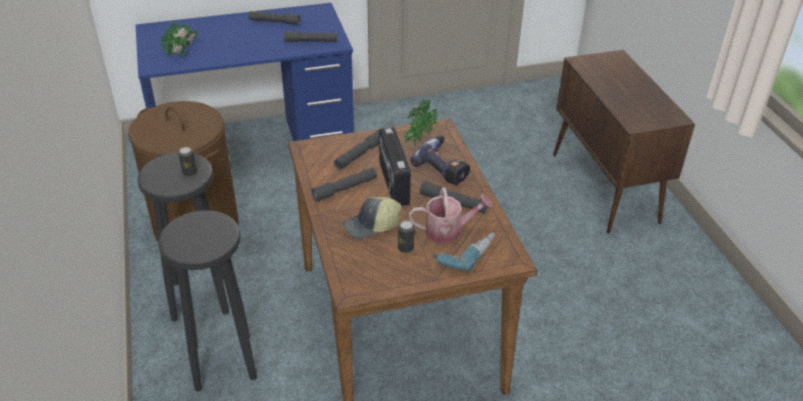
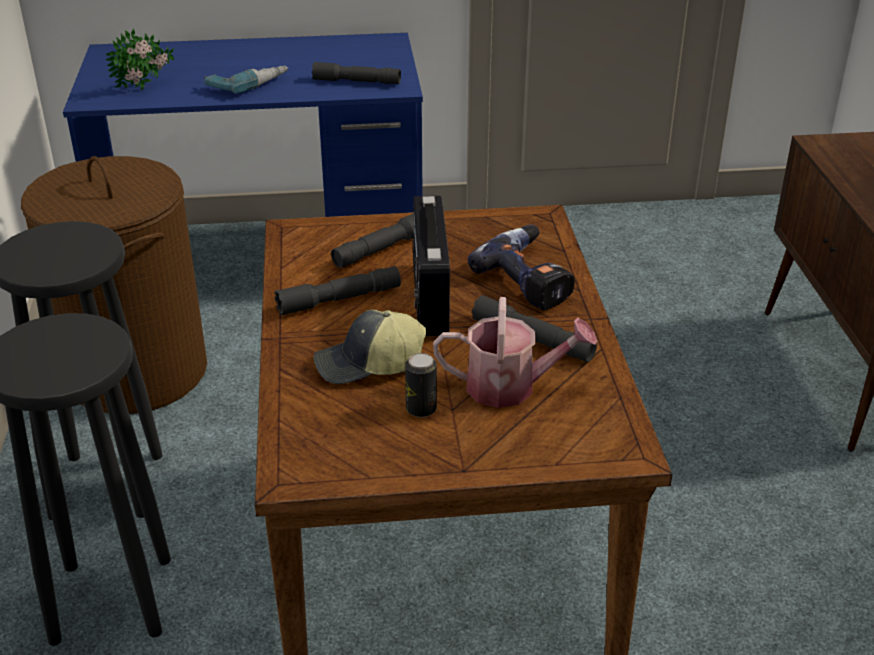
camera: 10 degrees right, 5 degrees down
(189, 172) = (81, 253): can -> none
(274, 22) = (306, 53): grey flashlight -> none
(417, 141) = (493, 235): potted plant -> none
(464, 253) = (533, 428): power drill -> power drill (247, 83)

